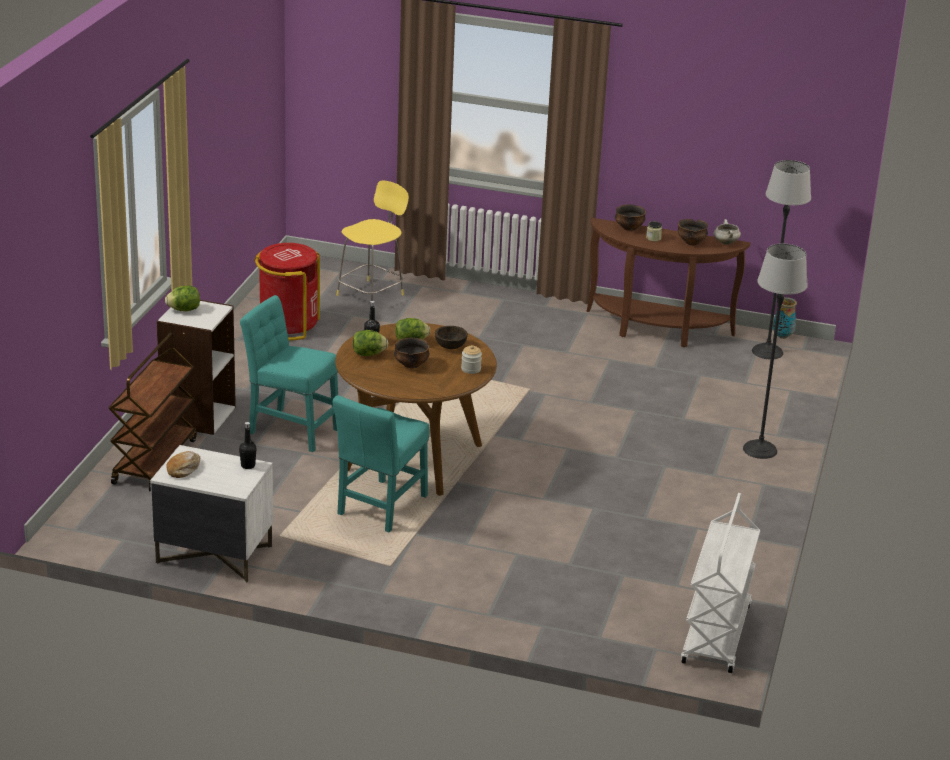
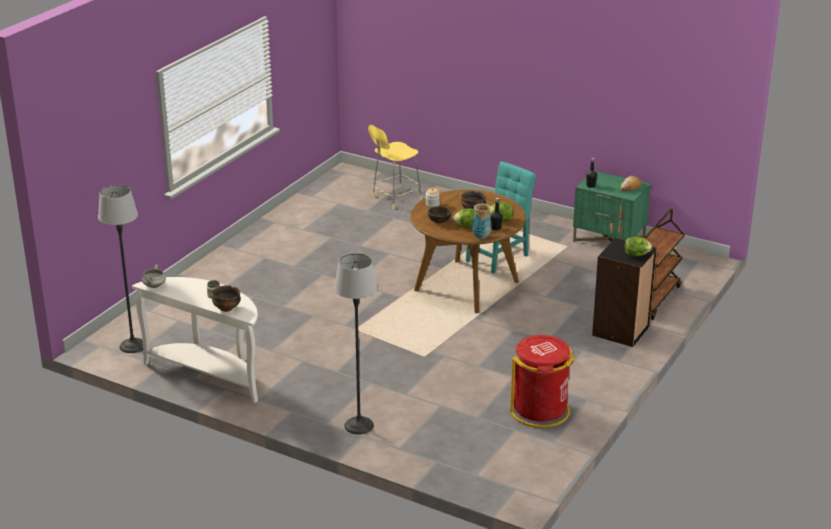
camera: 165 degrees left, 0 degrees up
(197, 415) = (621, 331): white bookcase -> black bookcase
(213, 555) = (609, 240): white nightstand -> green nightstand
(290, 429) = (551, 314): turquoise chair -> none
(372, 294) = (452, 441): yellow stool -> yellow stool (395, 198)
(656, 331) = (209, 374): brown console table -> white console table
(691, 242) = (184, 289): bowl -> none
(717, 635) = (334, 181): white cart -> none
(760, 450) = (217, 270): floor lamp -> floor lamp (359, 425)
(782, 336) = (104, 359): vase -> vase (481, 237)

